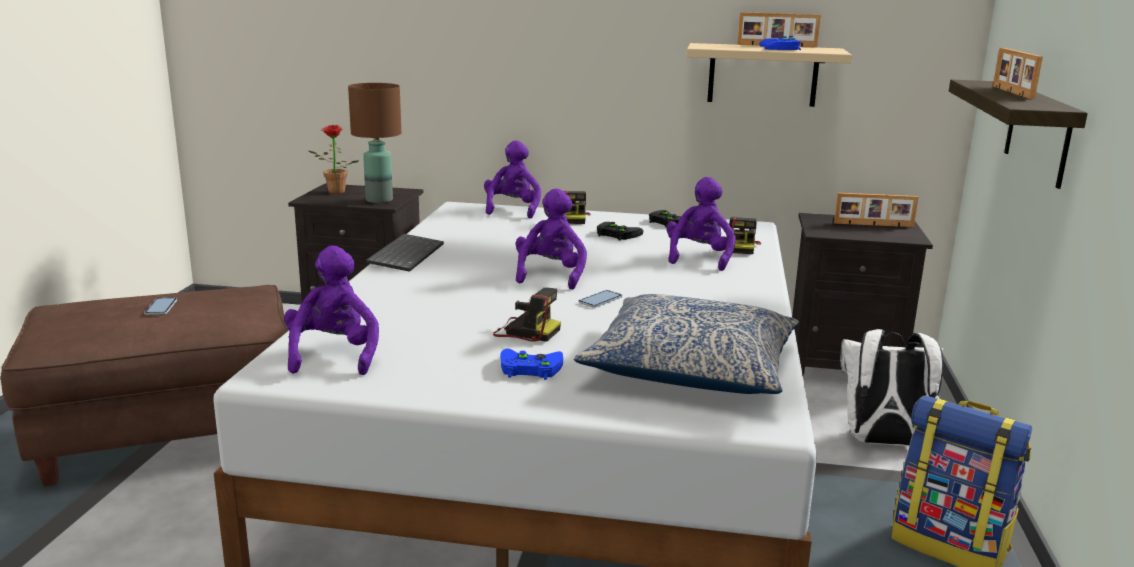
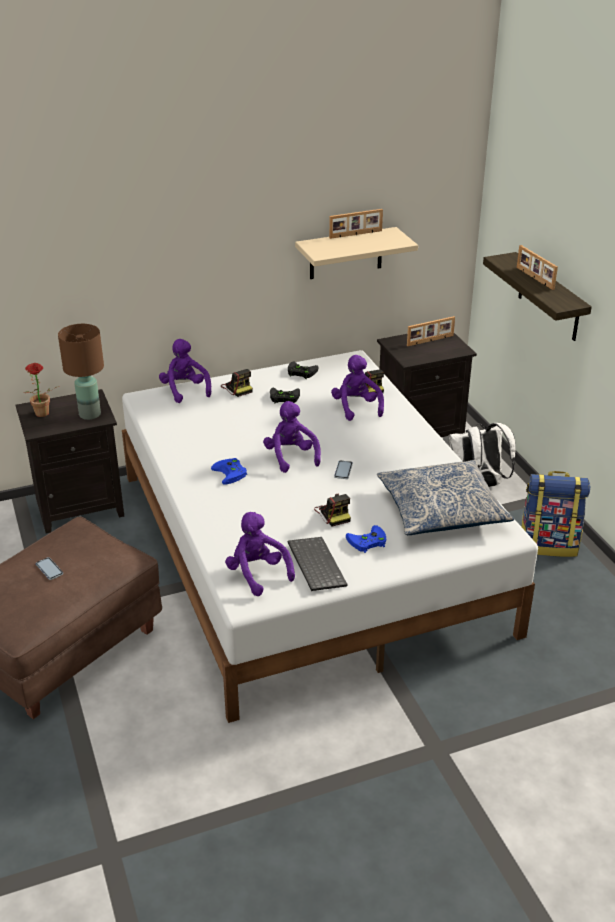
camera: 30 degrees left, 15 degrees up
(405, 254) = (177, 467): keyboard -> keyboard (314, 565)
(525, 331) = (333, 513): camera -> camera turned 75 degrees clockwise
(782, 48) = (367, 242): blue game controller -> blue game controller (231, 473)

